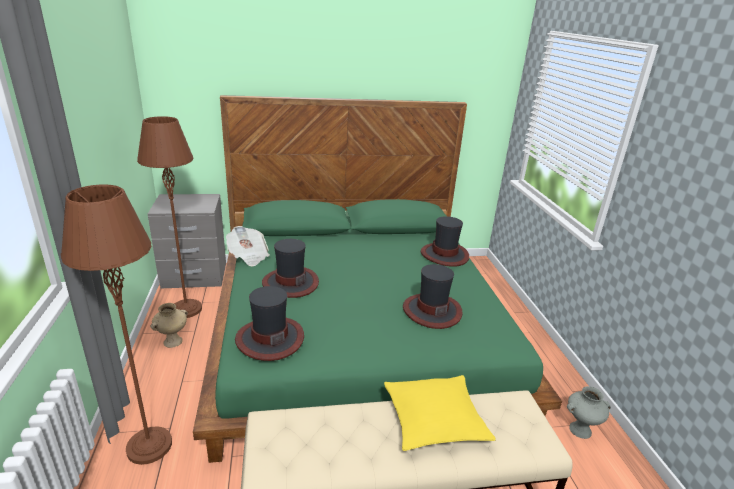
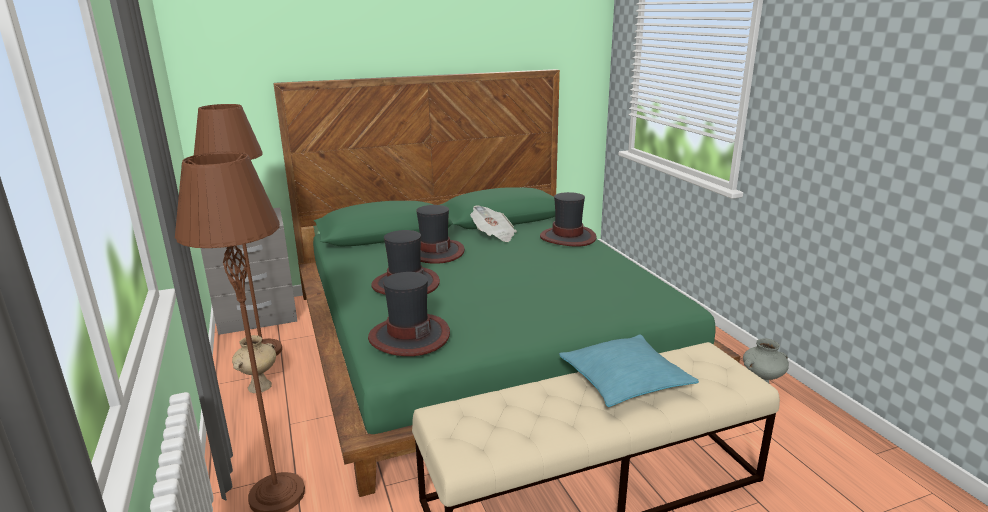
camera: 10 degrees left, 5 degrees down
(248, 256) = (340, 267): newspaper -> newspaper (494, 235)
(431, 310) = (578, 287): hat -> hat (434, 252)
(434, 419) = (624, 381): yellow pillow -> turquoise pillow

